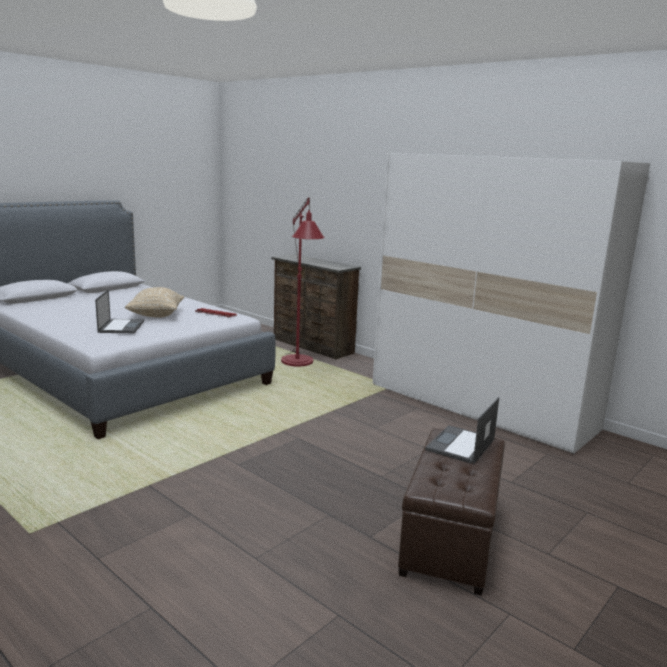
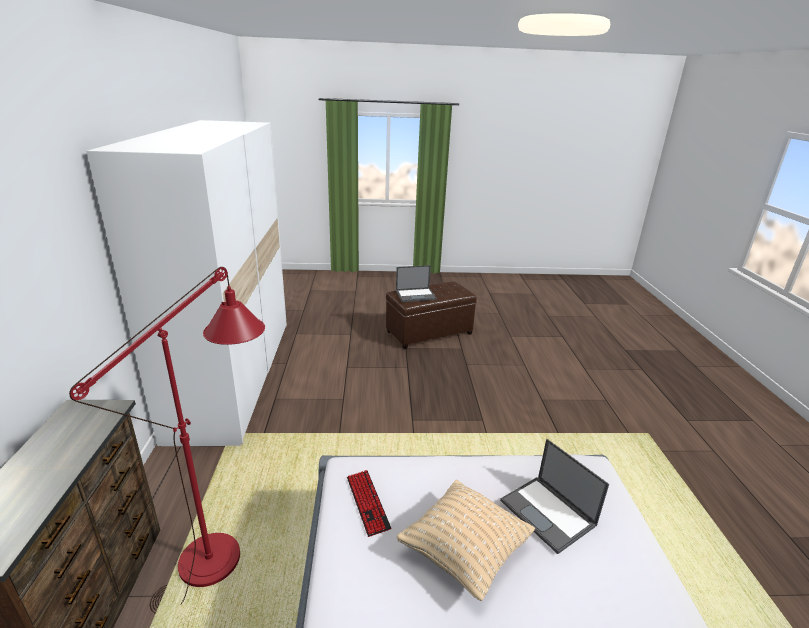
camera: 135 degrees left, 10 degrees up
(121, 326) = (548, 513): laptop -> laptop turned 75 degrees counterclockwise

